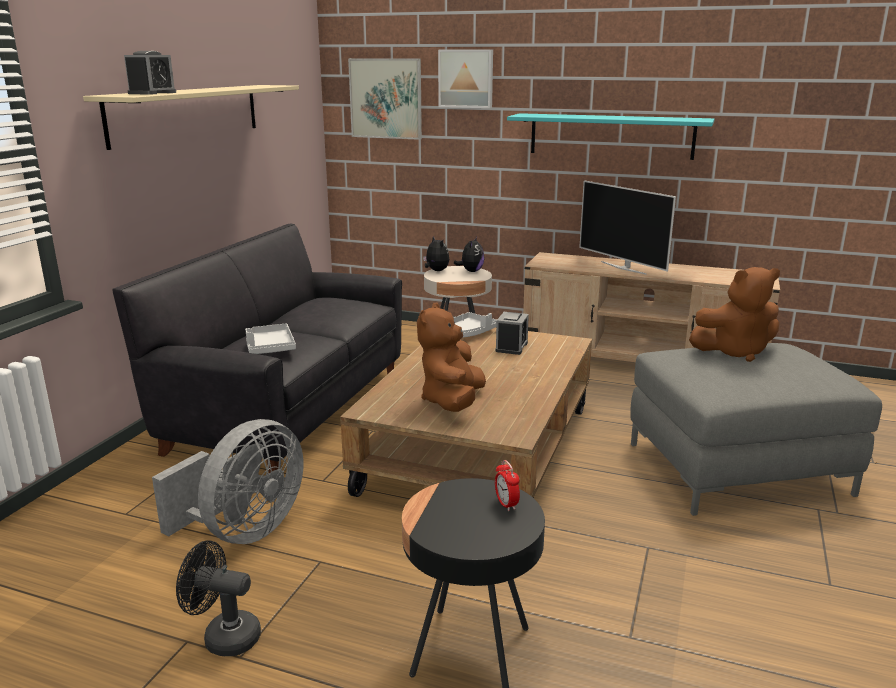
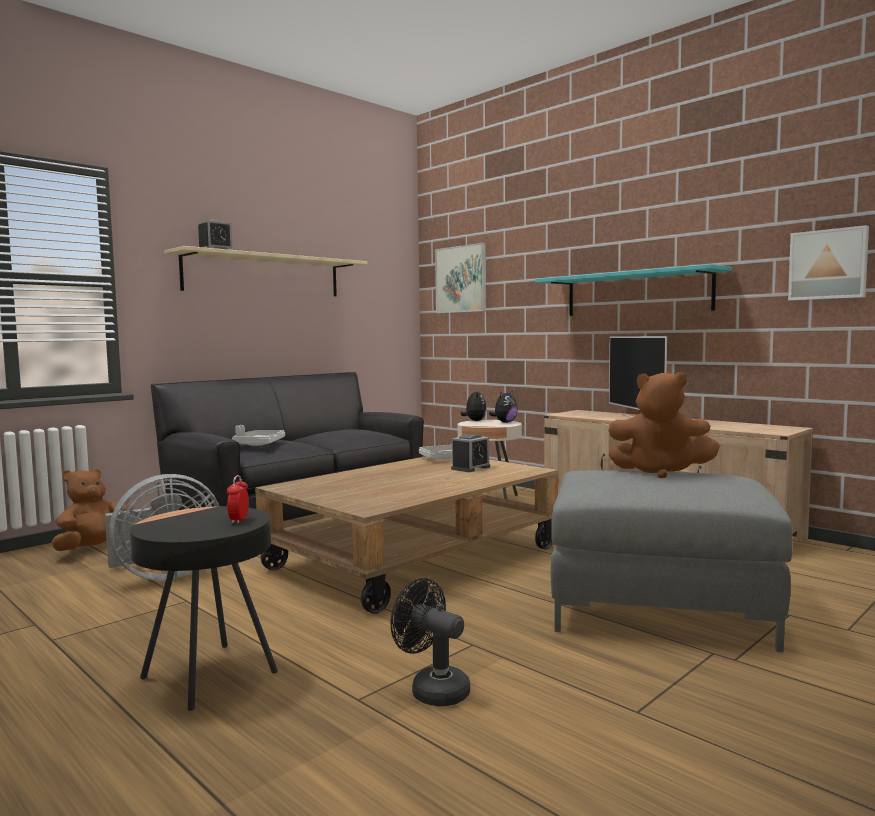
camera: 25 degrees right, 15 degrees down
(224, 636) = (60, 627): black fan -> black fan (432, 689)
(452, 402) = (355, 489): brown plush toy -> brown plush toy (94, 549)
(466, 78) = (518, 255): picture -> picture (828, 264)

